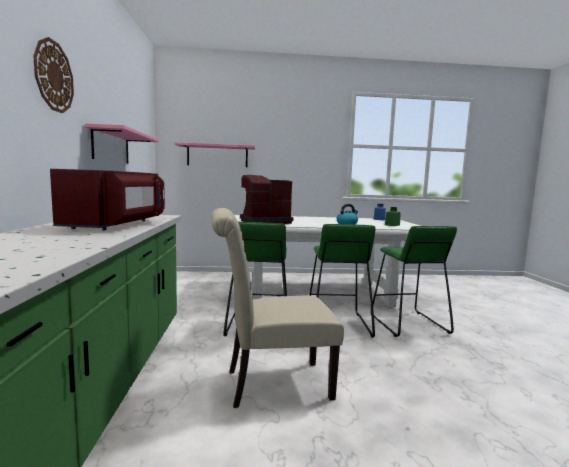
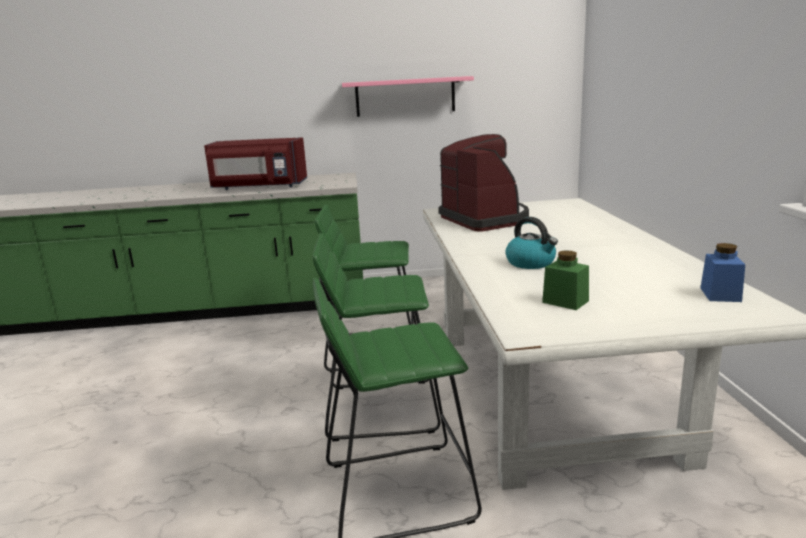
camera: 90 degrees right, 10 degrees up
(53, 76) = (288, 53): wall clock -> none
(217, 156) = (625, 82): pink shelf -> none
(271, 384) = (226, 369): beige chair -> none

